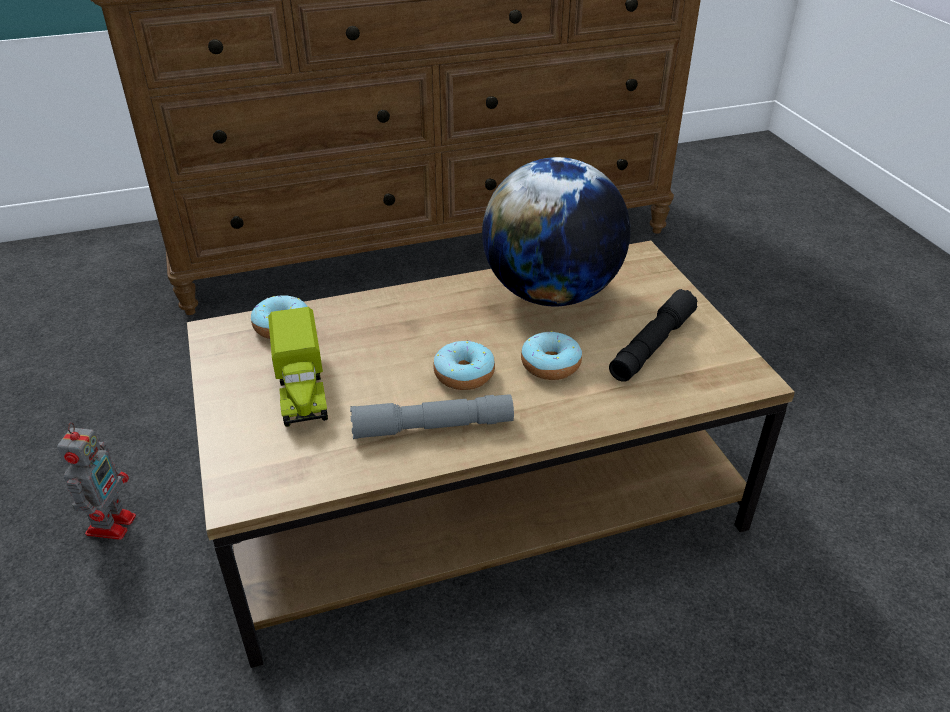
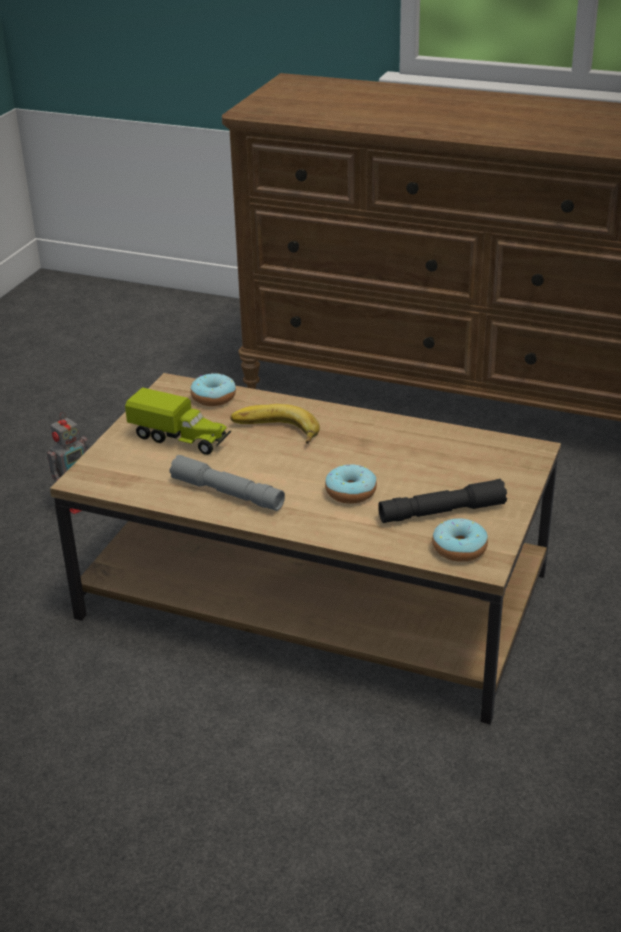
camera: 40 degrees right, 5 degrees down
(301, 389) = (180, 439): toy truck -> toy truck turned 90 degrees counterclockwise
(395, 336) = (274, 432): none -> banana
(464, 374) = (286, 473): donut -> donut (459, 548)
(552, 293) = (420, 449): globe -> none

